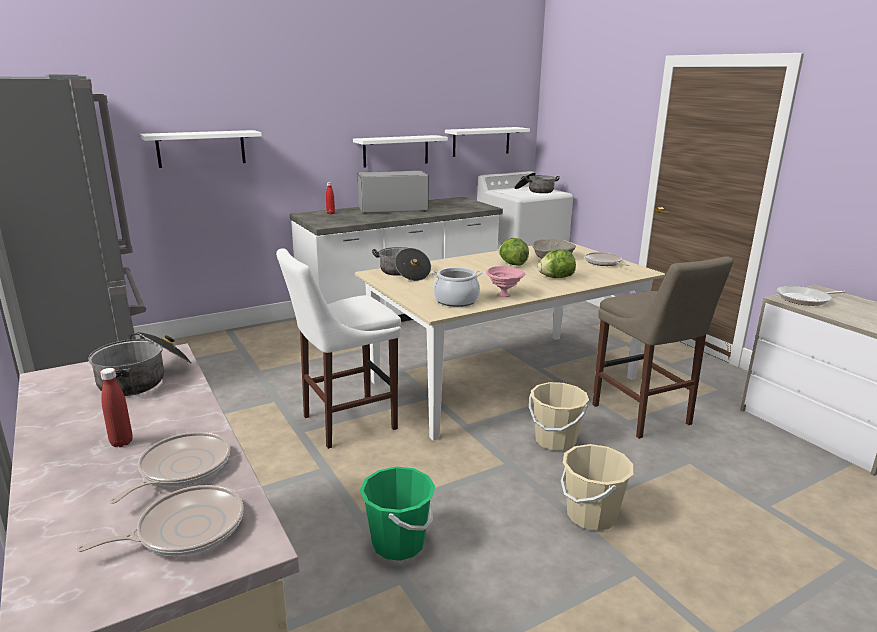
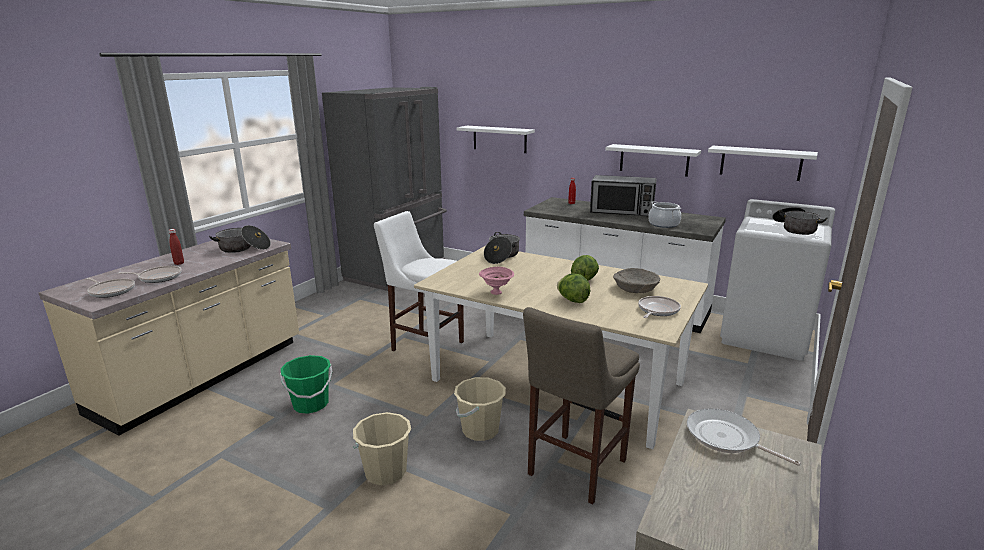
camera: 60 degrees right, 0 degrees up
(392, 209) = (622, 211): microwave -> microwave turned 150 degrees clockwise
(456, 300) = (463, 282): cooking pot -> cooking pot (663, 224)

